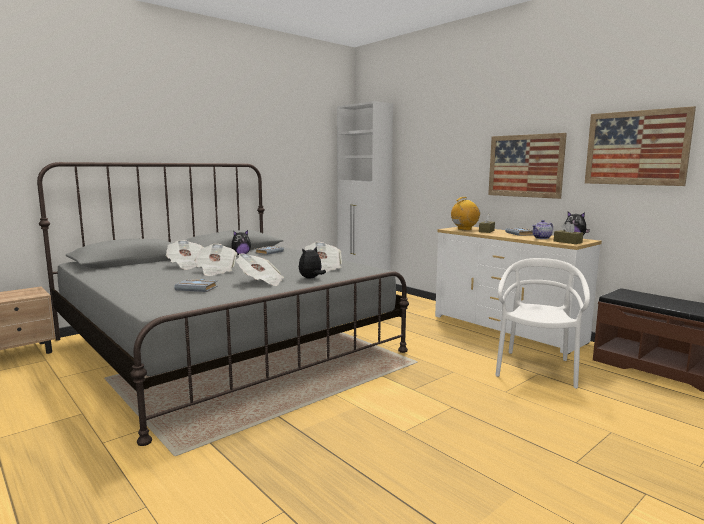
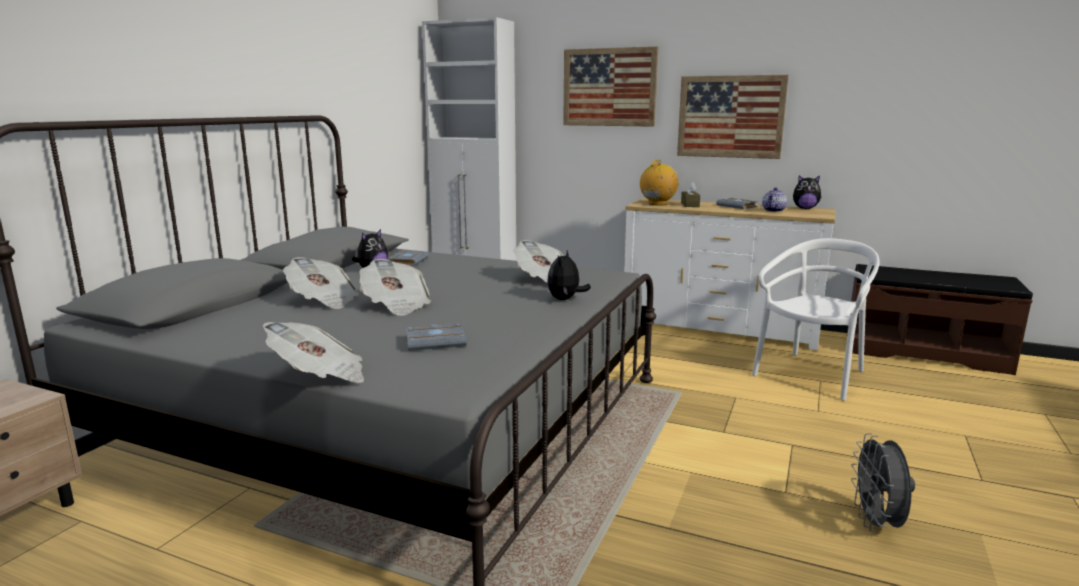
camera: 25 degrees left, 5 degrees up
(261, 282) = (508, 315): newspaper -> newspaper (320, 376)
(442, 465) = (877, 524): none -> grey fan
(536, 369) = (811, 375): white chair -> white chair turned 45 degrees clockwise
(567, 242) = (812, 214): brown tissue box -> none
(636, 148) = (878, 96): picture -> picture (609, 87)

